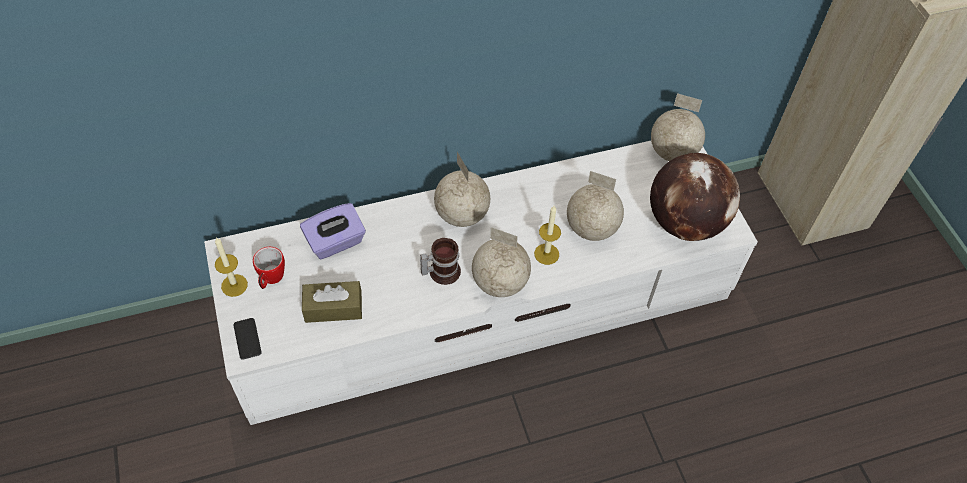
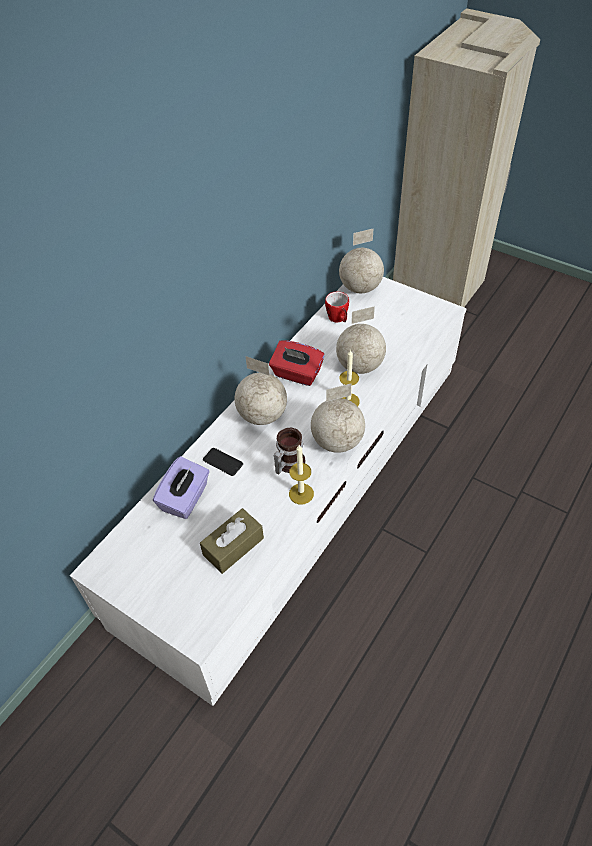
camera: 35 degrees left, 5 degrees down
(234, 285) = (132, 589): candle -> candle (301, 493)
(247, 339) = (186, 622): phone -> phone (223, 462)
(271, 279) = (159, 562): mug -> mug (338, 319)
(528, 198) = (297, 374): none -> red tissue box
(685, 222) = (413, 324): globe -> none

